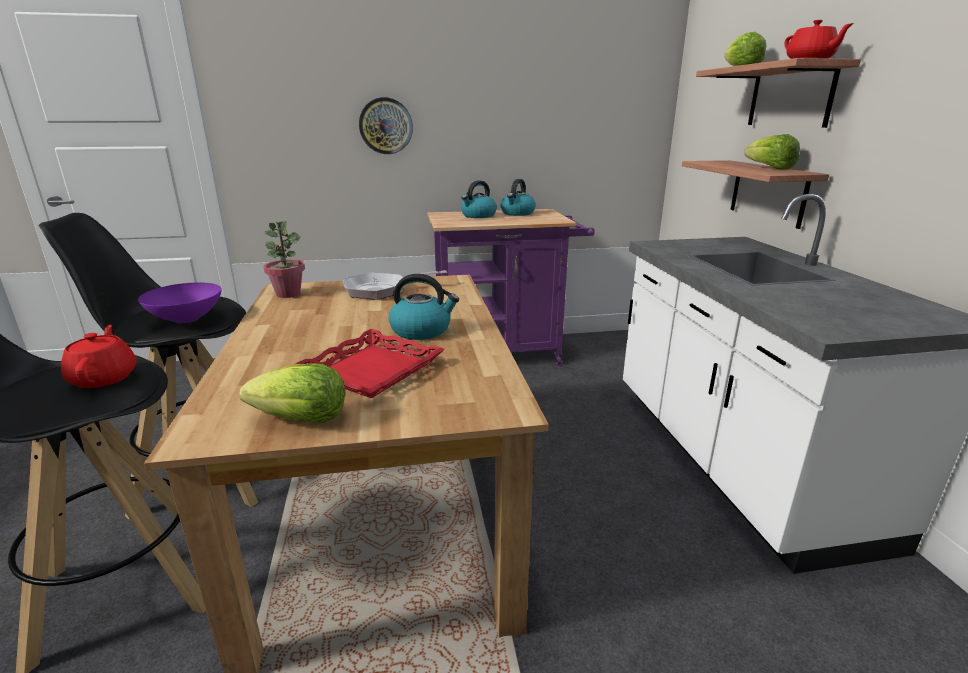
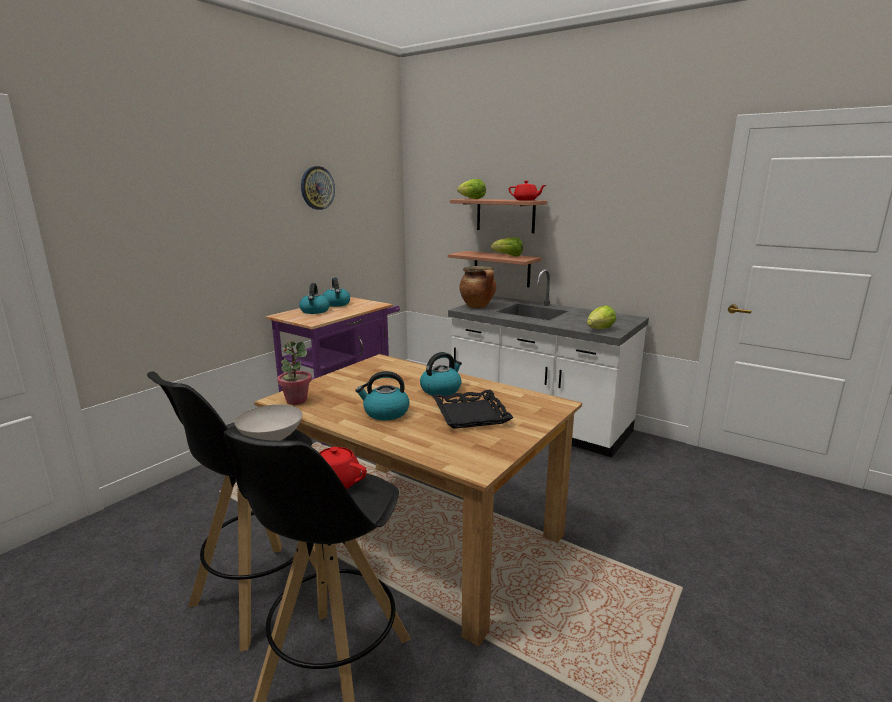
camera: 45 degrees left, 5 degrees down
(188, 319) = (272, 439): purple bowl -> white bowl
(302, 420) = (500, 443): lettuce -> lettuce (600, 329)
(310, 332) = (385, 413): none -> kettle
(371, 370) = (470, 414): red tray -> black tray
(381, 290) = (354, 378): frying pan -> none
(386, 126) = (226, 246): wall clock -> wall clock (317, 188)
(683, 245) = (478, 306): none -> cooking pot

